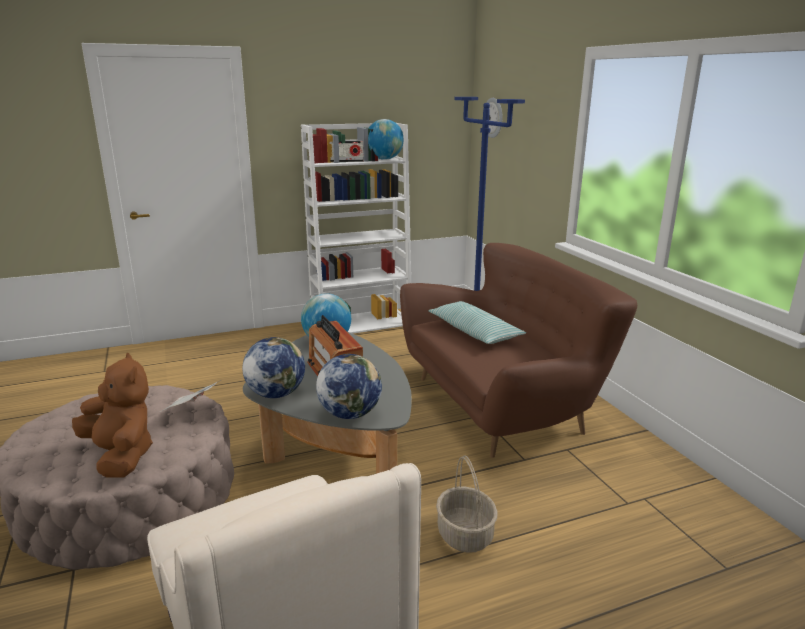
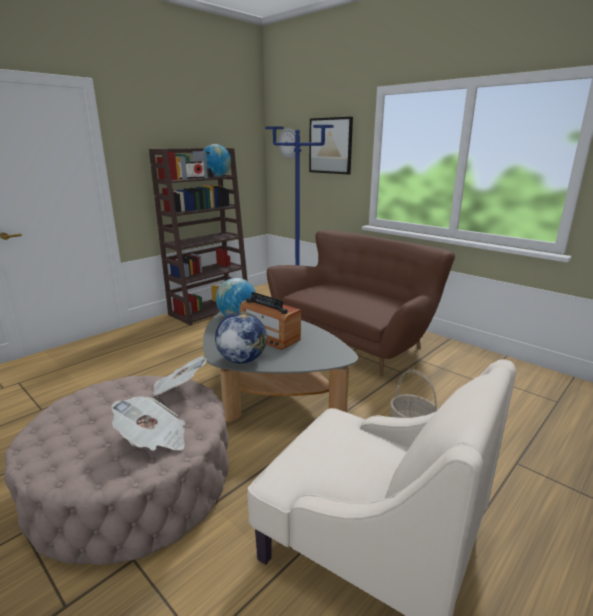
camera: 25 degrees left, 0 degrees up
(121, 456) = (154, 440): brown plush toy -> newspaper
(350, 414) = (314, 360): globe -> none
(362, 324) = (210, 309): white bookcase -> brown bookcase
(474, 332) = (332, 293): pillow -> none
(533, 125) = (330, 146): none -> picture

